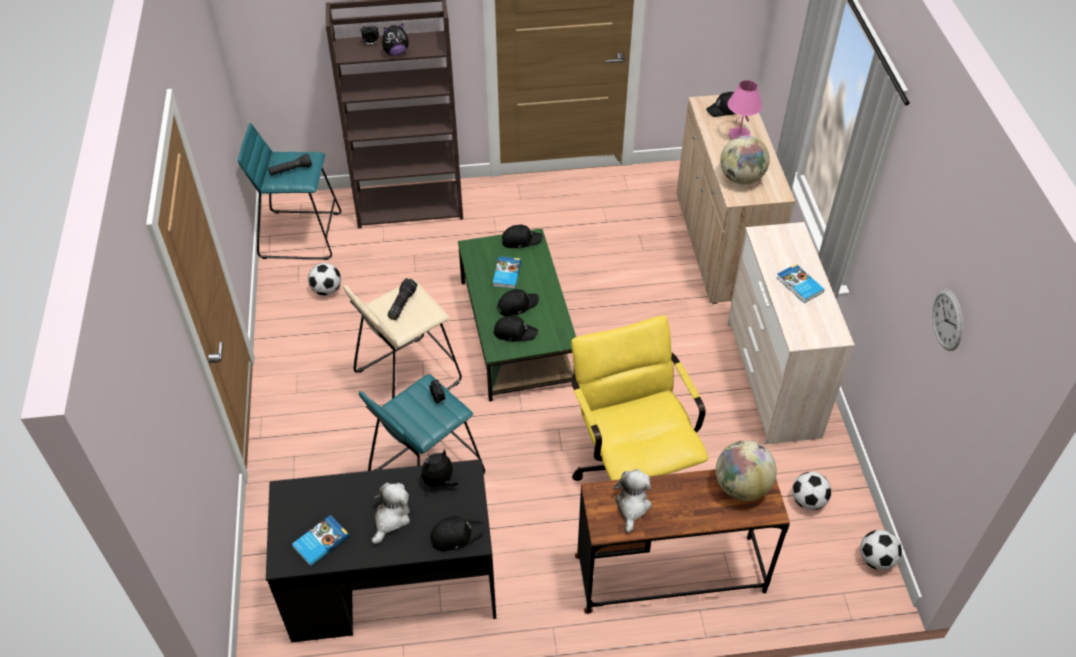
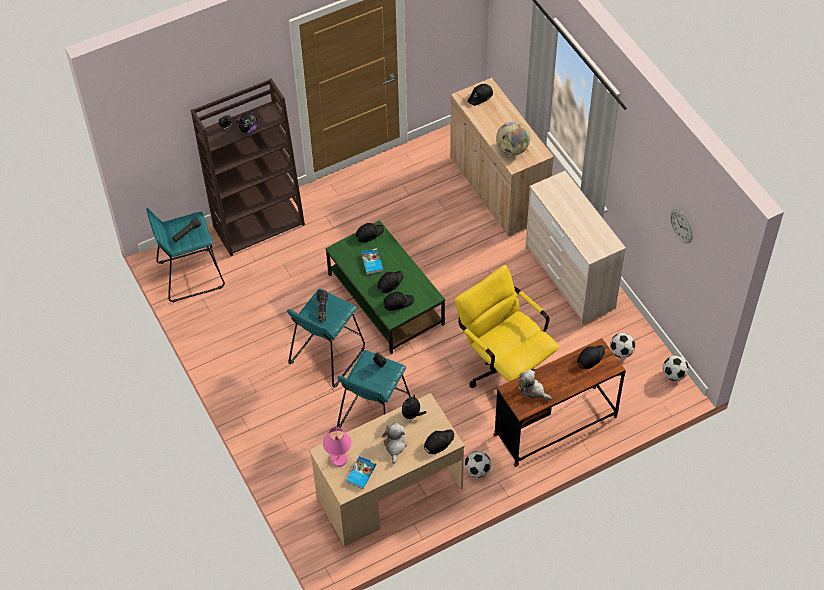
camera: 20 degrees left, 5 degrees up
(326, 290) = (234, 311): football -> football (477, 470)
(392, 587) = (389, 493): black desk -> beige desk
(407, 377) = (327, 355): beige stool -> turquoise stool
(632, 506) = (532, 390): plush toy -> plush toy turned 45 degrees counterclockwise
(739, 136) = (497, 116): pink table lamp -> pink table lamp (338, 459)
(741, 486) = (590, 358): globe -> black cap
(799, 285) = (578, 218): book -> none

